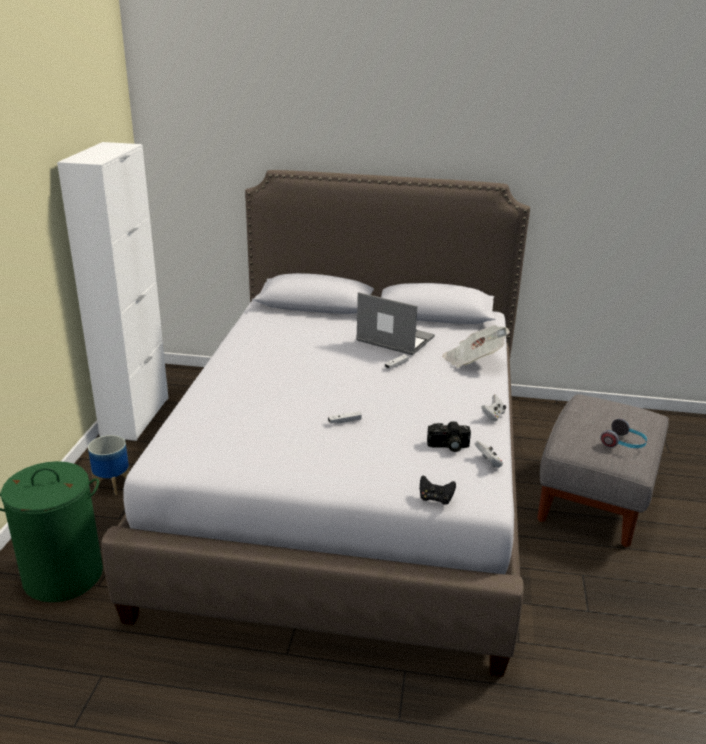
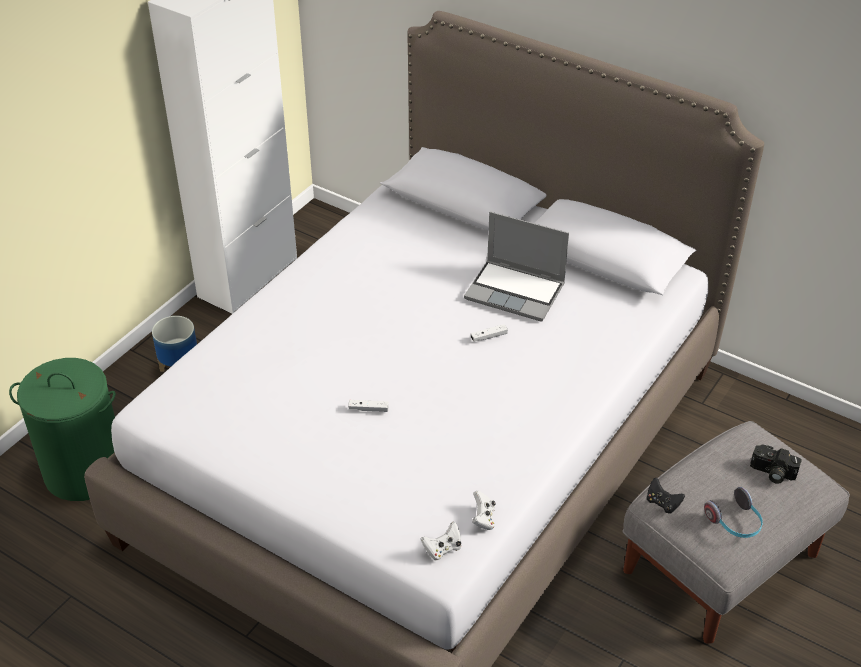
camera: 25 degrees right, 15 degrees up
(393, 340) = (516, 292): laptop -> laptop turned 150 degrees clockwise
(435, 498) = (389, 549): black game controller -> black game controller (662, 503)
(448, 446) = (456, 481): camera -> camera (772, 473)
(473, 361) = (589, 355): newspaper -> none
(493, 416) = (544, 451): white game controller -> white game controller (443, 549)

